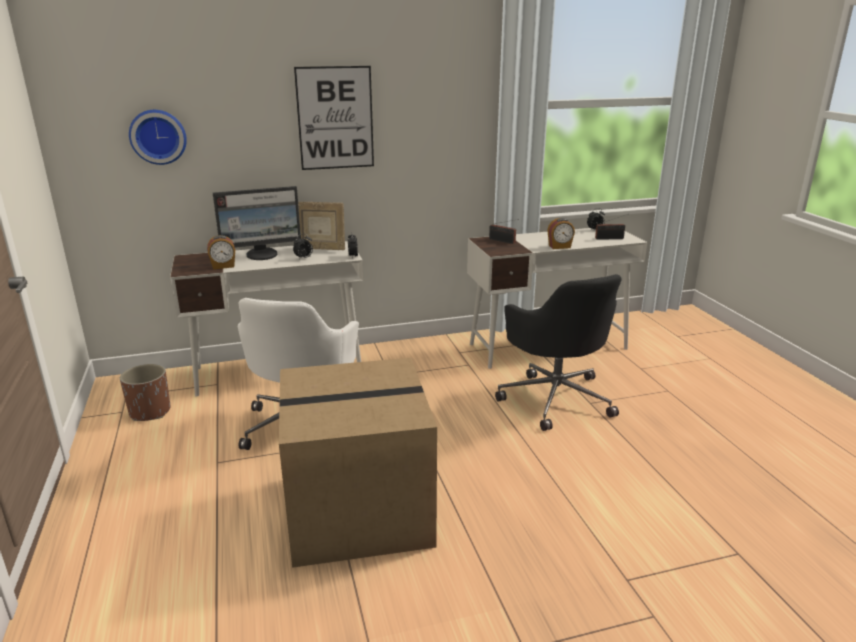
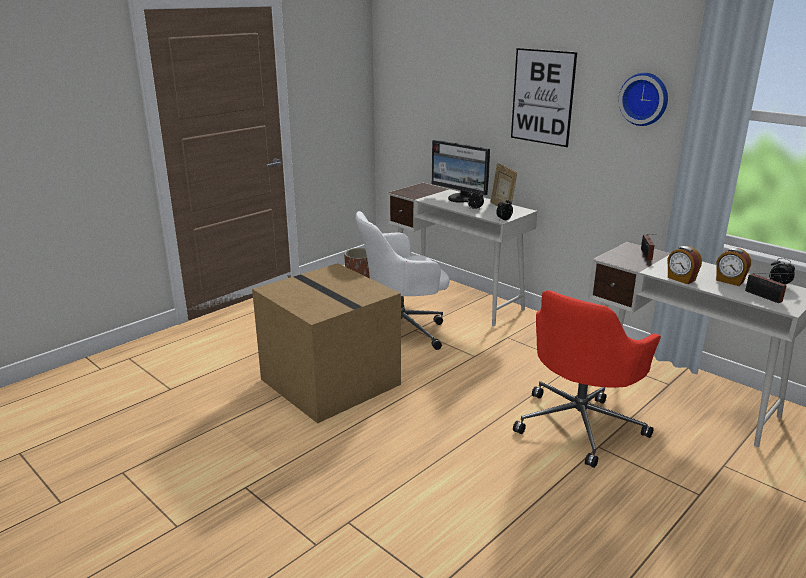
camera: 60 degrees right, 0 degrees up
(158, 136) = (428, 92): wall clock -> wall clock (644, 99)
(223, 266) = (423, 196): alarm clock -> alarm clock (729, 281)
(555, 398) = (580, 424): black office chair -> red office chair

